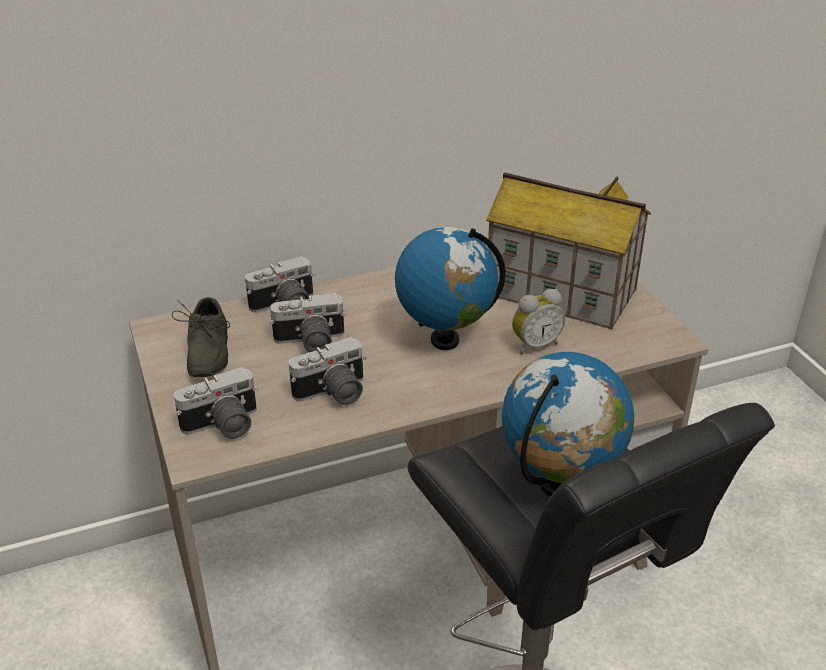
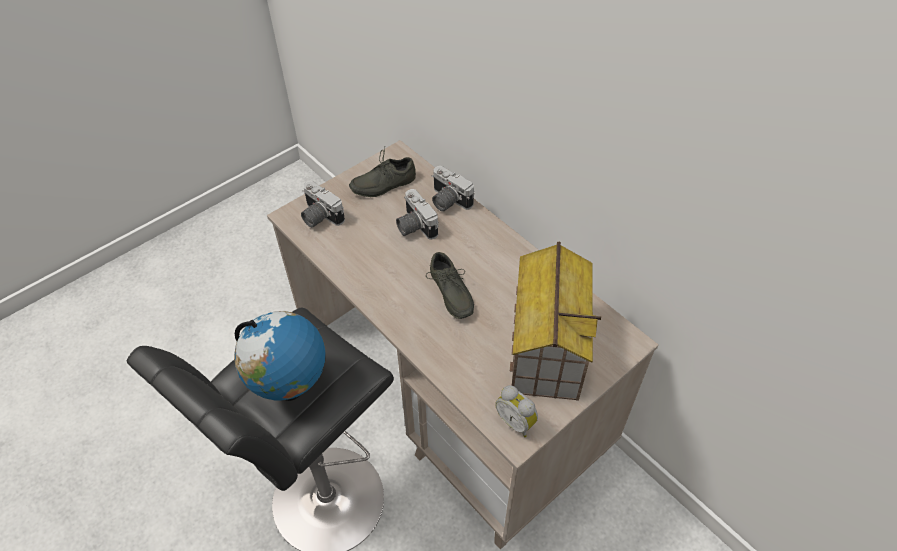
camera: 70 degrees right, 15 degrees up
(333, 394) = (366, 255): camera -> none
(445, 340) = (449, 294): globe -> grey shoe
(534, 345) = (466, 347): alarm clock -> alarm clock (516, 421)

